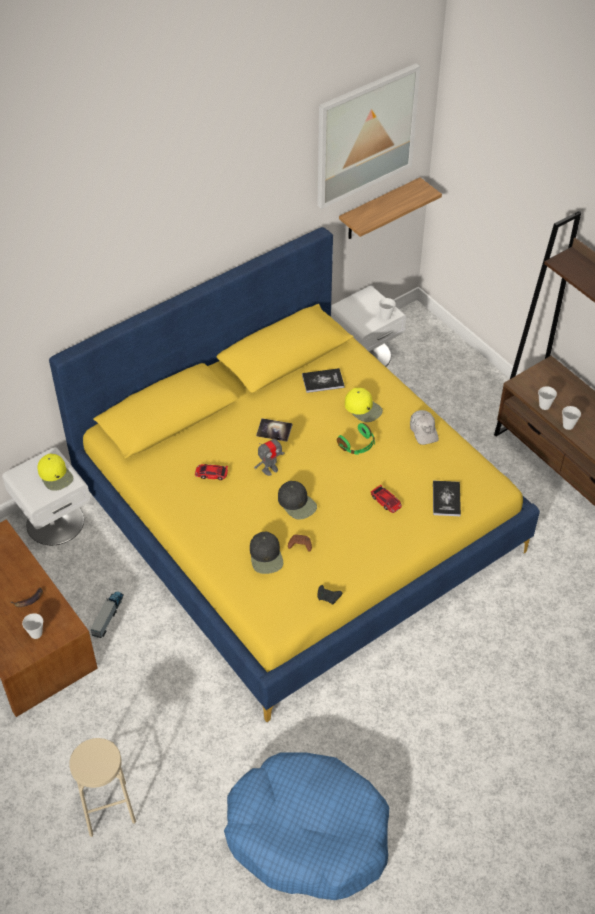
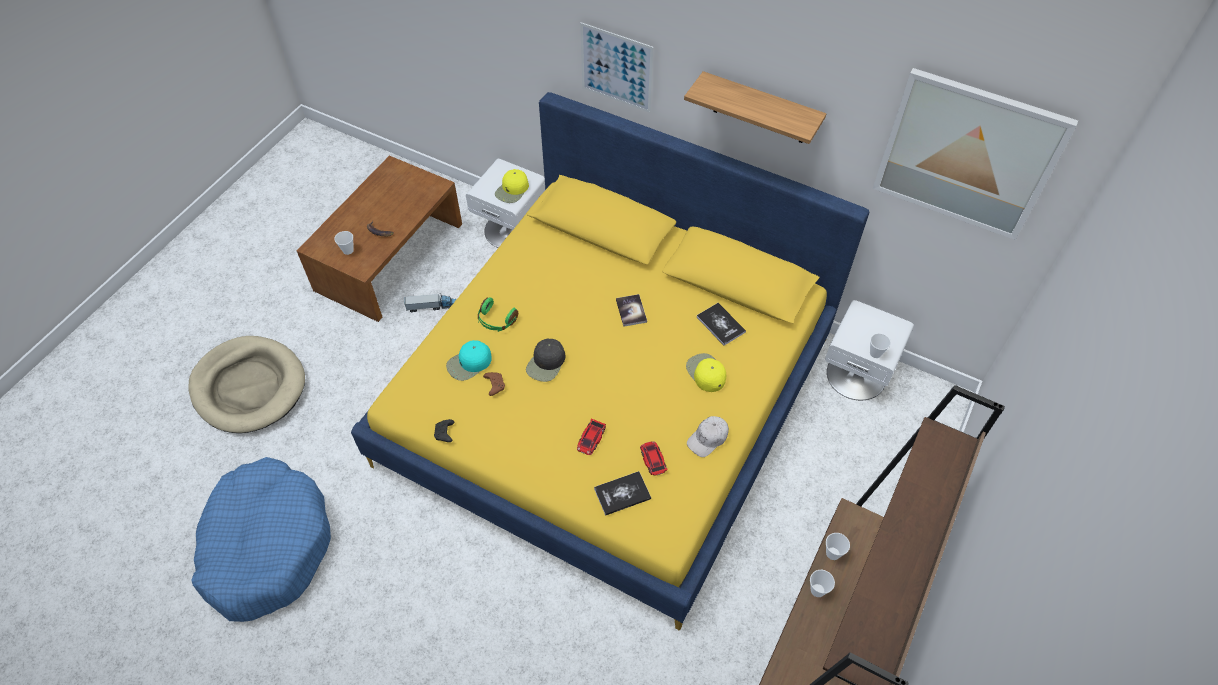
camera: 65 degrees right, 5 degrees up
(104, 284) = (616, 68): none -> picture
(107, 809) = (249, 387): beige stool -> beige dog bed
(211, 473) = (550, 284): toy car -> toy car (653, 459)
(266, 556) = (469, 363): black cap -> turquoise cap
(270, 469) = (578, 326): toy robot -> none
(357, 445) = (651, 386): green headphones -> green headphones (496, 320)
(363, 408) = (705, 373): yellow cap -> yellow cap turned 135 degrees clockwise
(379, 210) = (956, 255): shelf -> shelf (760, 109)

